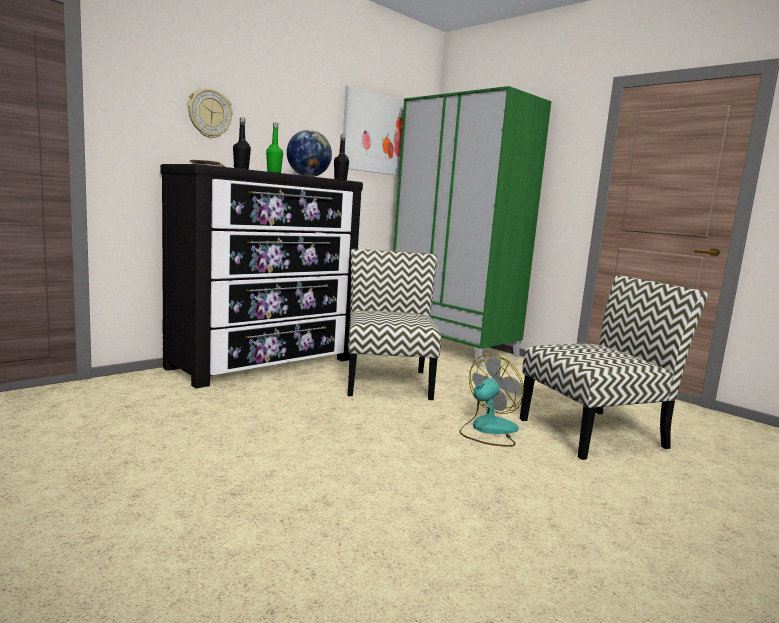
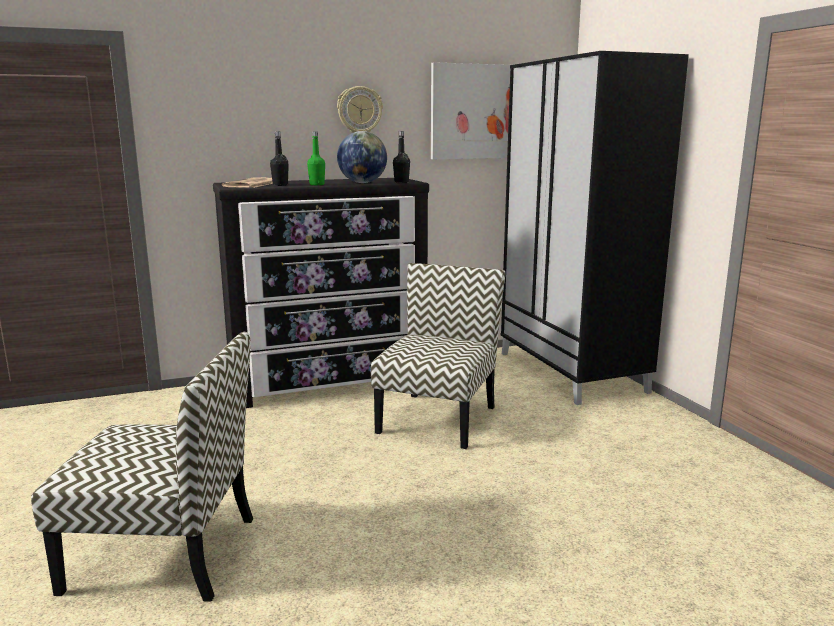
camera: 25 degrees right, 5 degrees up
(209, 113) = (263, 123): wall clock -> wall clock (359, 110)
(452, 347) = (572, 372): green wardrobe -> black wardrobe
(488, 430) = (488, 499): fan -> none
(593, 432) = (626, 522): chair -> chair (166, 553)

